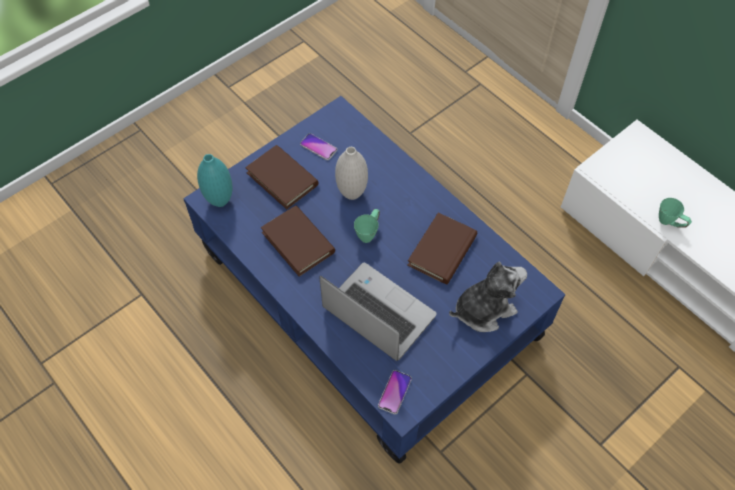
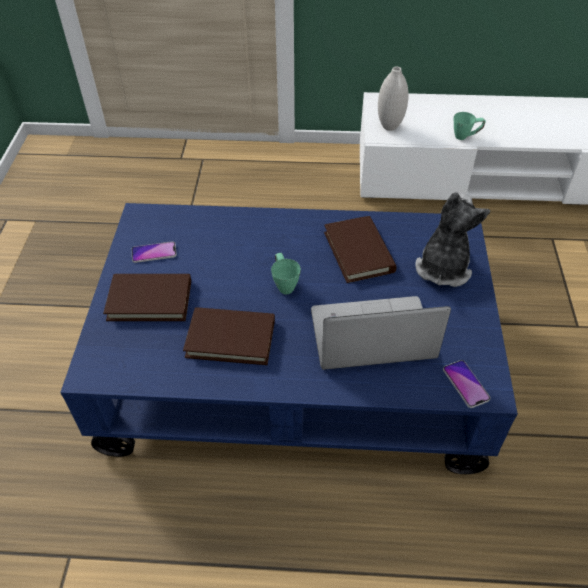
camera: 45 degrees left, 10 degrees down
(220, 200) = (106, 363): turquoise vase -> none
(352, 193) = (230, 266): white vase -> white vase (389, 126)

